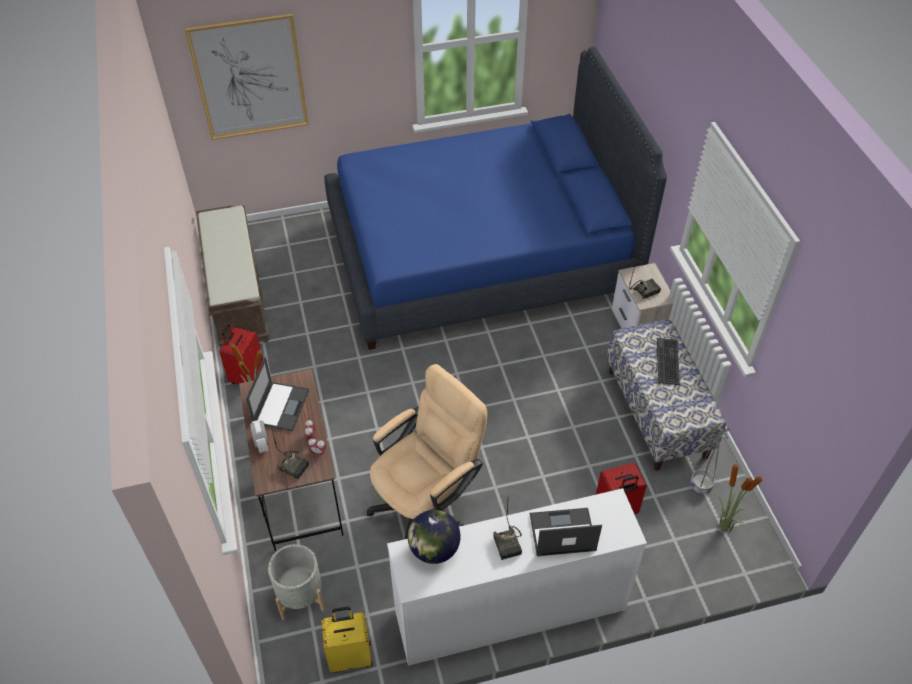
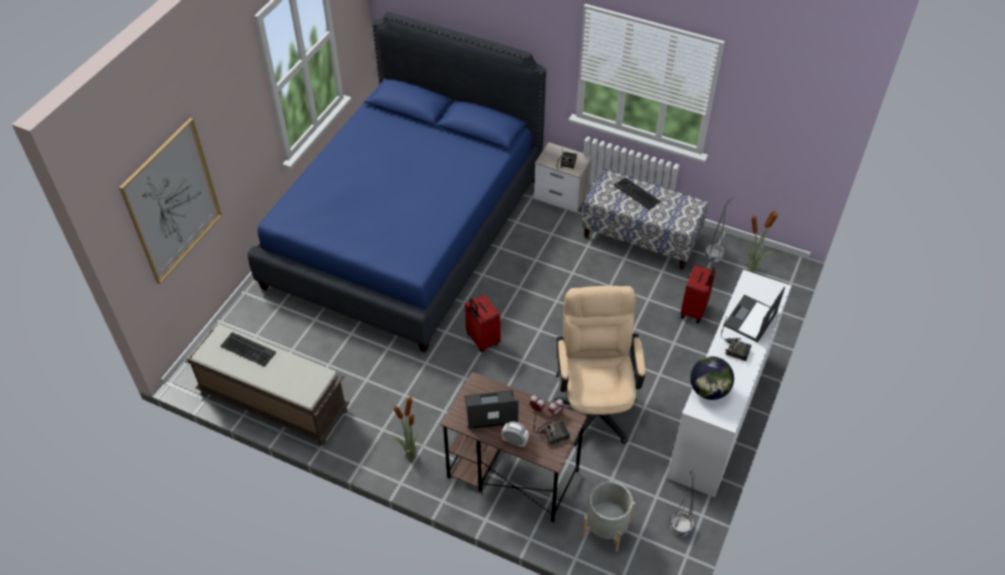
camera: 50 degrees left, 0 degrees up
(232, 235) = (248, 350): none -> keyboard
(246, 375) = (367, 444): red suitcase -> red suitcase (482, 340)
(281, 406) = (490, 410): laptop -> laptop turned 60 degrees counterclockwise
(350, 656) = (680, 526): yellow suitcase -> grey planter

